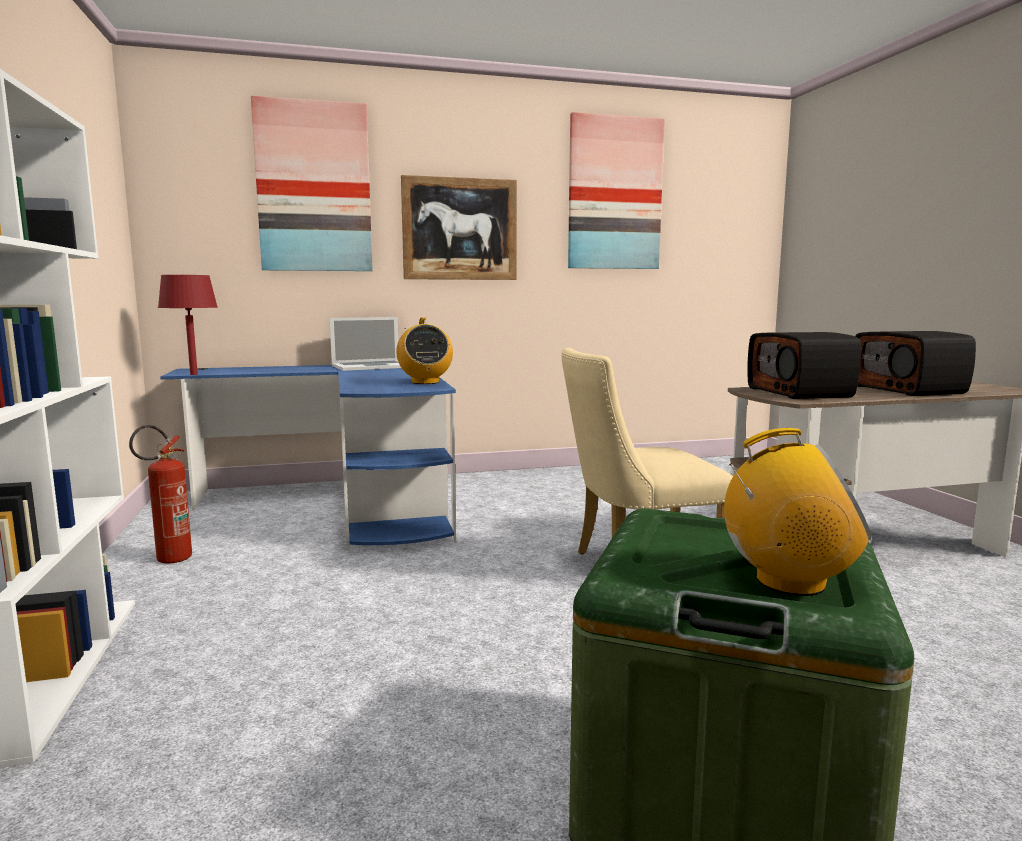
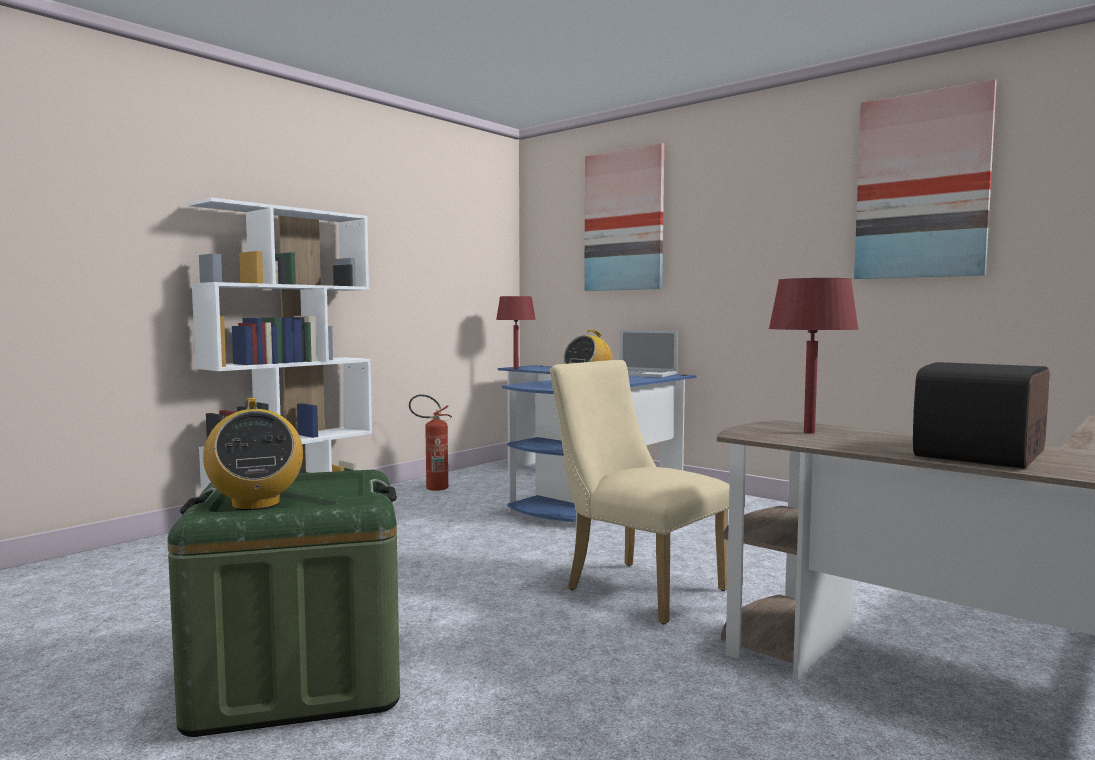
camera: 55 degrees right, 5 degrees down
(460, 229) = (739, 245): picture -> none
(800, 392) = (809, 432): radio -> red table lamp

